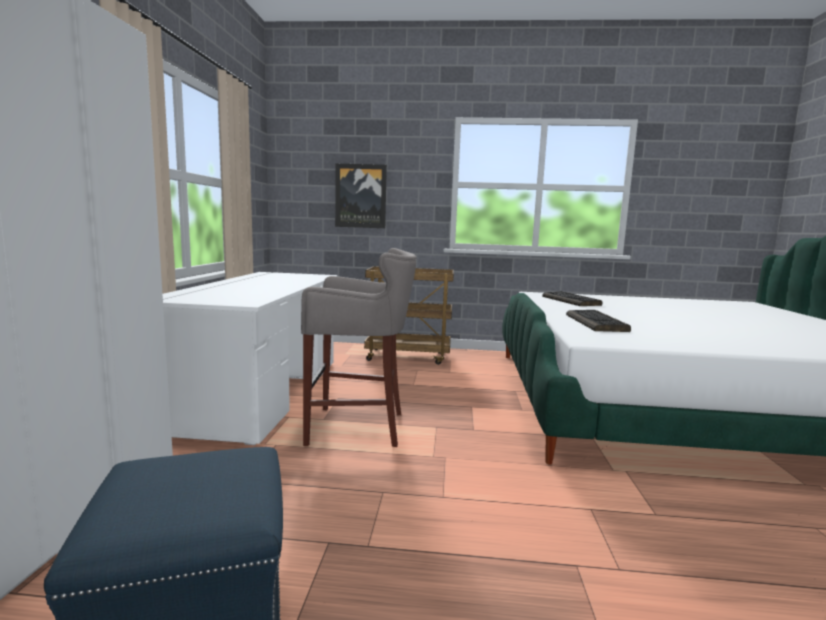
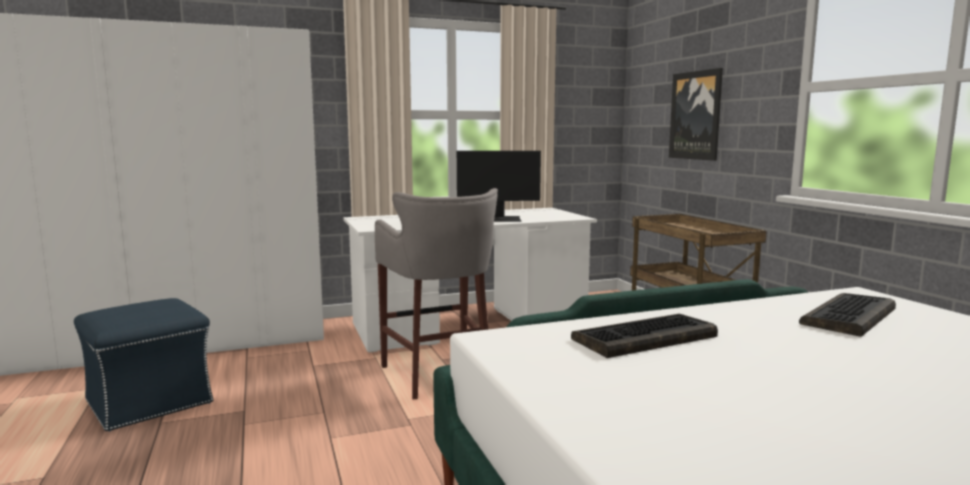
camera: 65 degrees right, 0 degrees up
(289, 282) = (499, 219): none -> monitor

